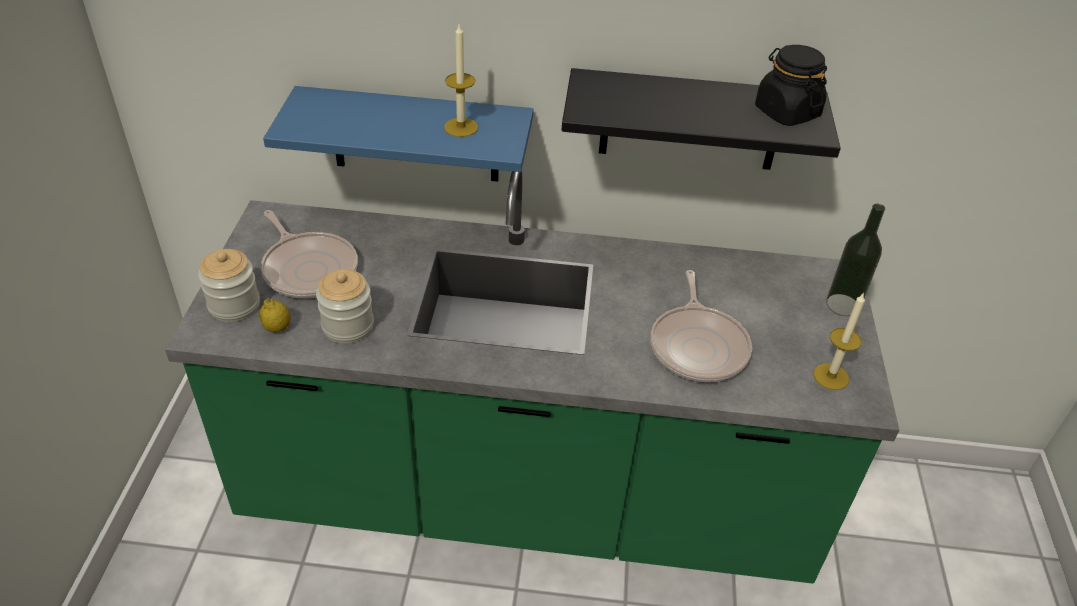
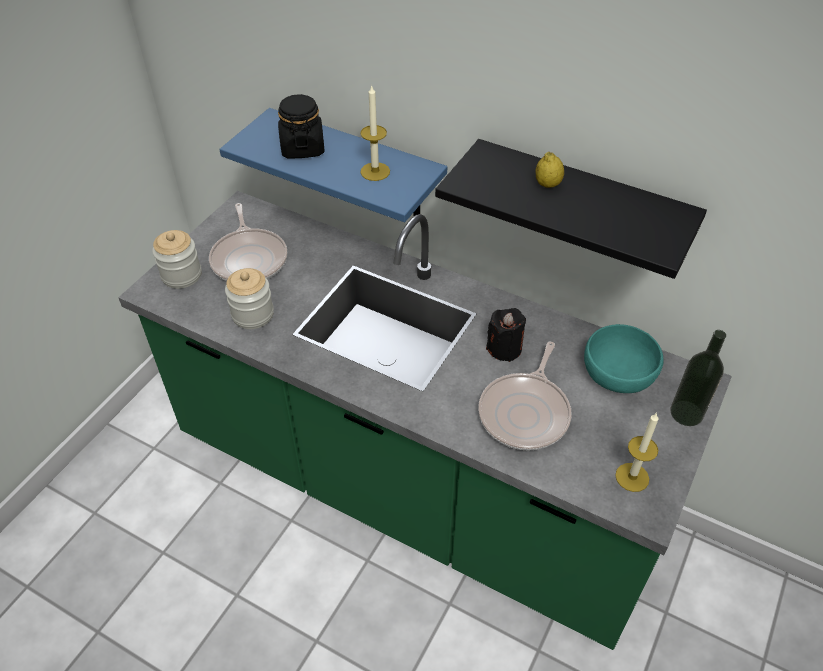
camera: 25 degrees right, 5 degrees up
(277, 328) = (202, 302): lemon -> lemon (547, 185)
(641, 291) = (504, 348): none -> black candle
(760, 285) = (617, 373): none -> turquoise bowl
(786, 112) = (648, 223): black jar -> black jar (302, 147)

